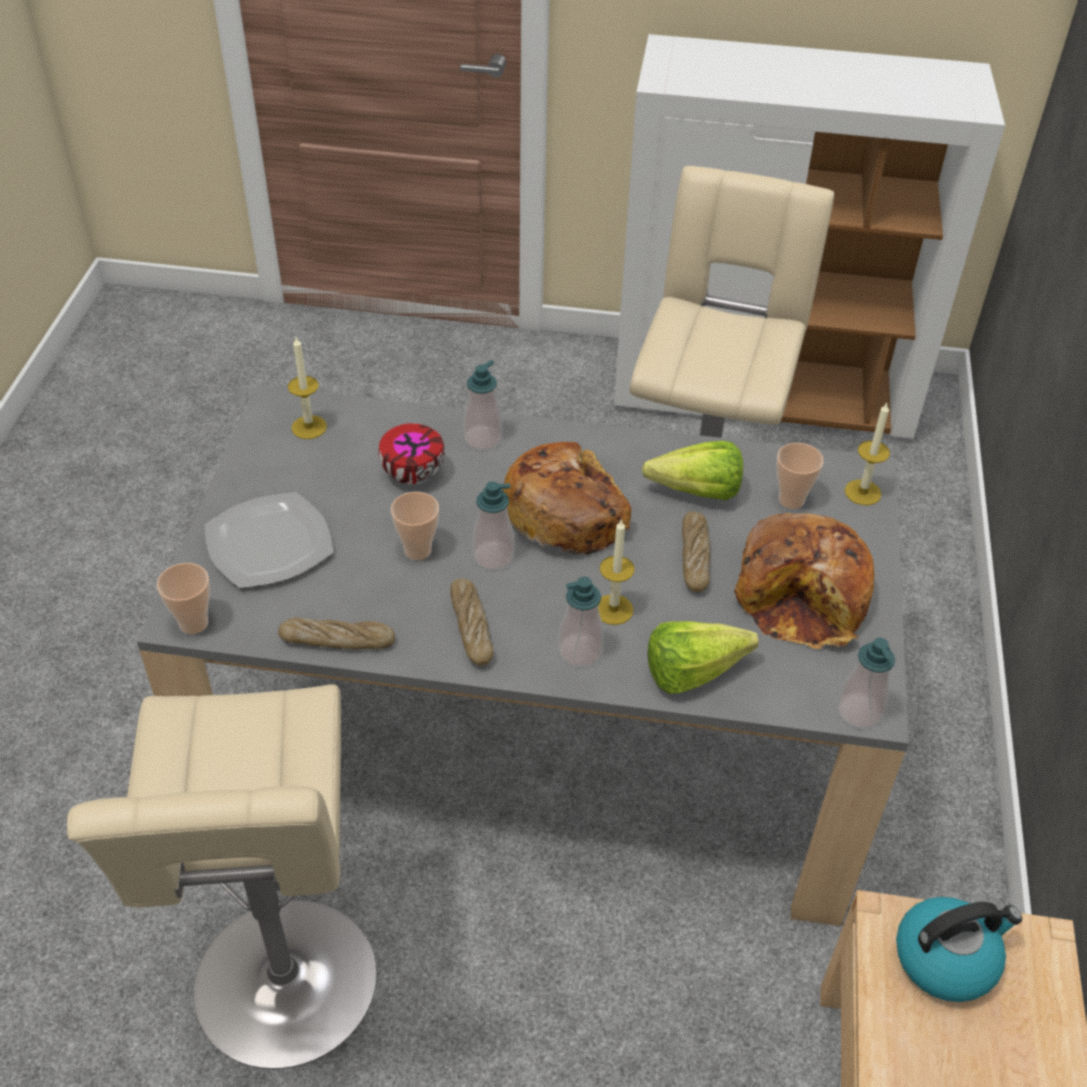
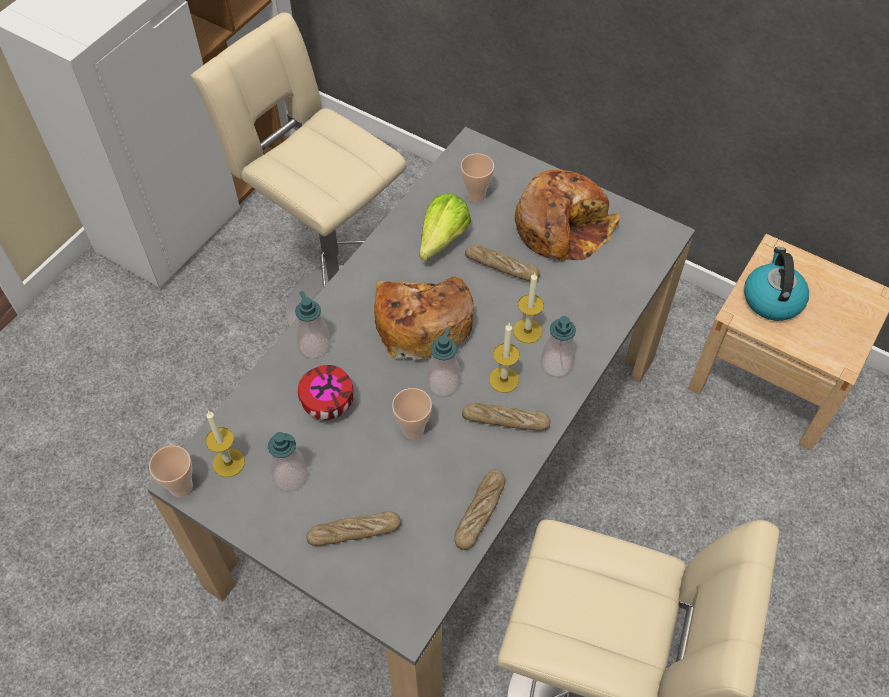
camera: 65 degrees left, 10 degrees up
(194, 623) = (415, 612): cup -> cup (181, 486)
(269, 545) = (354, 532): plate -> bread
(702, 673) = (602, 305): lettuce -> none
(859, 712) = (664, 241): soap dispenser -> soap dispenser (290, 476)
(862, 492) = (488, 156): candle -> candle (503, 379)

